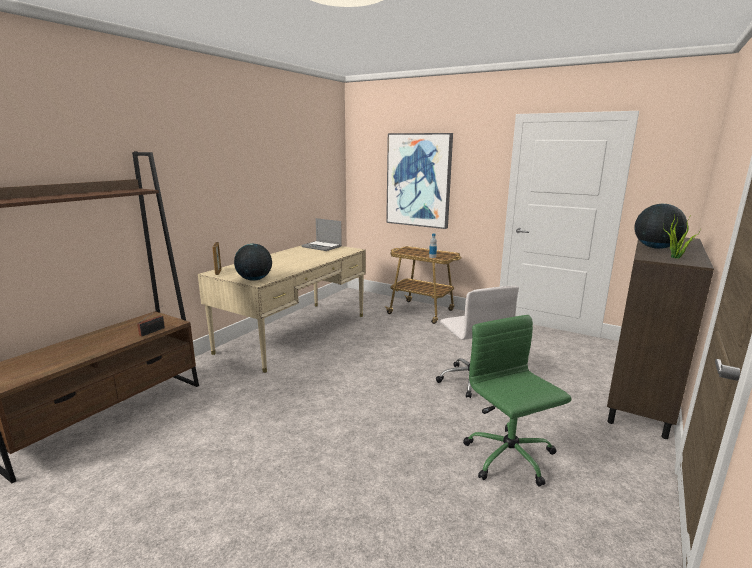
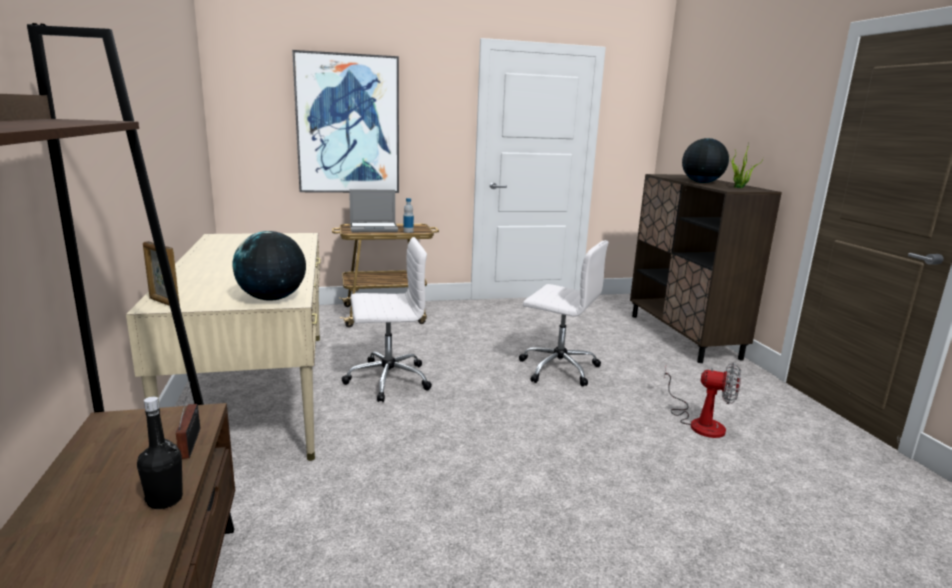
camera: 45 degrees left, 0 degrees up
(111, 346) = (165, 500): none -> black bottle
(322, 247) = (243, 238): laptop -> laptop (374, 228)
(358, 348) = (387, 380): none -> white office chair
(510, 458) = (699, 422): green office chair -> fan

